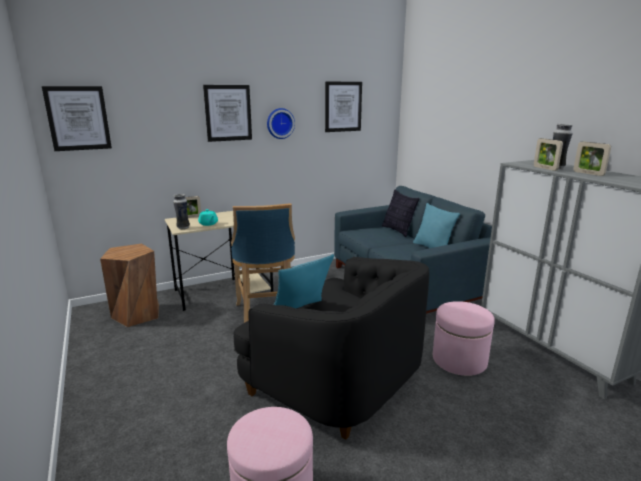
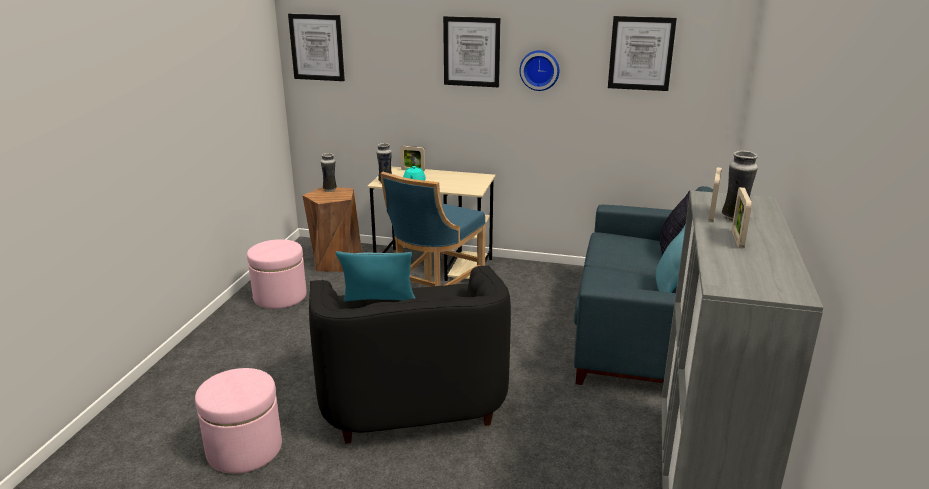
camera: 40 degrees right, 5 degrees up
(121, 249) = (330, 190): none -> vase
(459, 360) = (562, 440): pink ottoman -> pink ottoman (280, 296)

